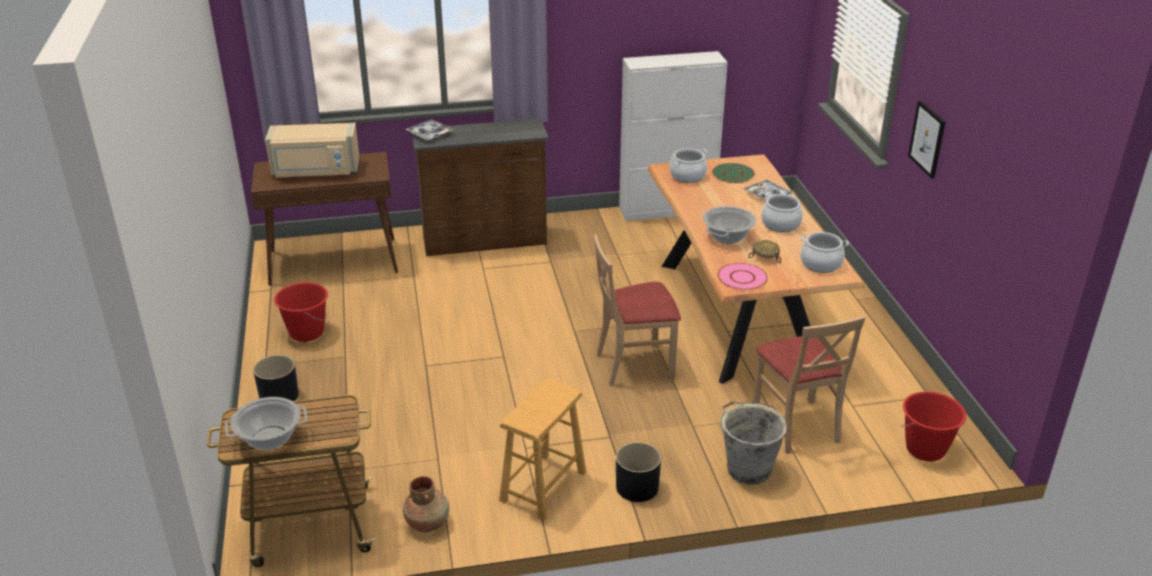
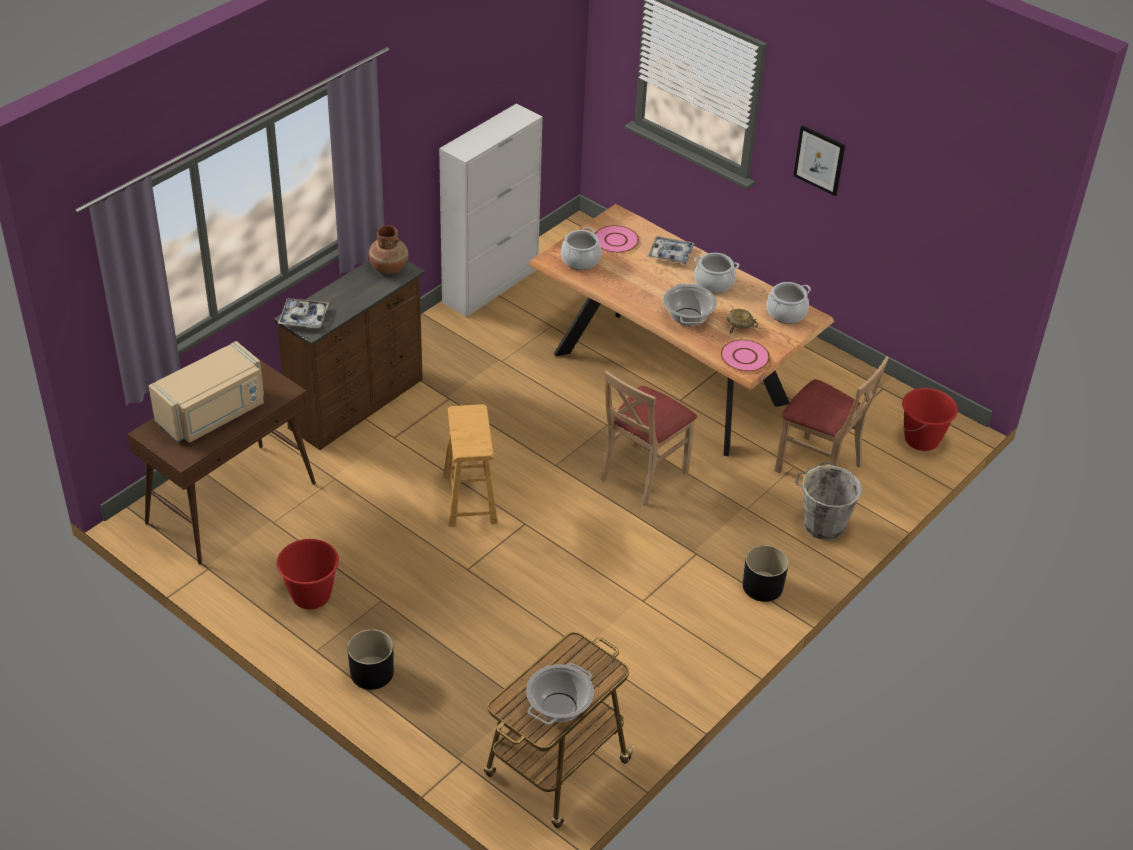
camera: 40 degrees left, 10 degrees up
(427, 523) = (644, 709): brown vase -> brown vase (389, 267)
(543, 486) = (694, 626): brown stool -> brown stool (470, 499)
(732, 174) = (615, 240): green plate -> pink plate

